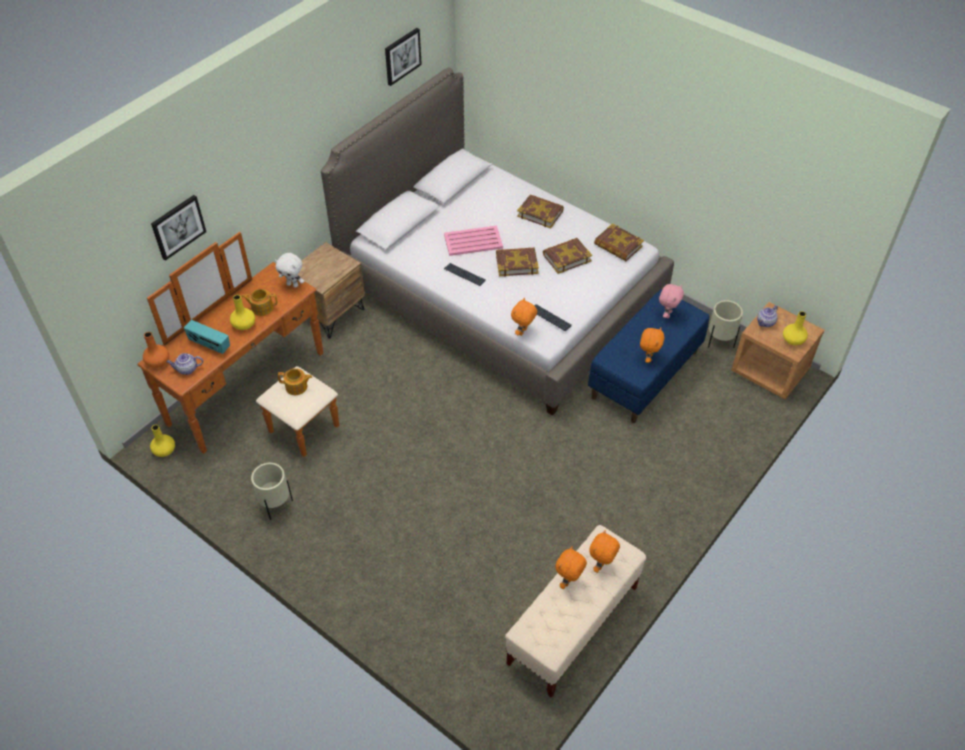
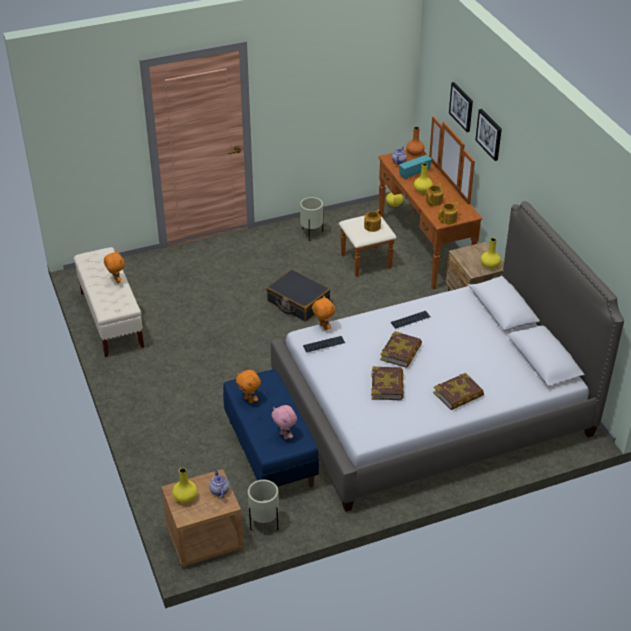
camera: 120 degrees right, 10 degrees down
(293, 284) = (448, 219): white plush toy -> teapot
(329, 256) = (489, 265): none -> yellow vase
(402, 56) = (601, 231): picture -> picture (489, 134)
(418, 456) = (298, 302): none -> black suitcase
(472, 241) = (448, 339): pink tray -> none
(601, 565) = (111, 297): orange plush toy -> none
(618, 246) = (378, 425): book -> none

